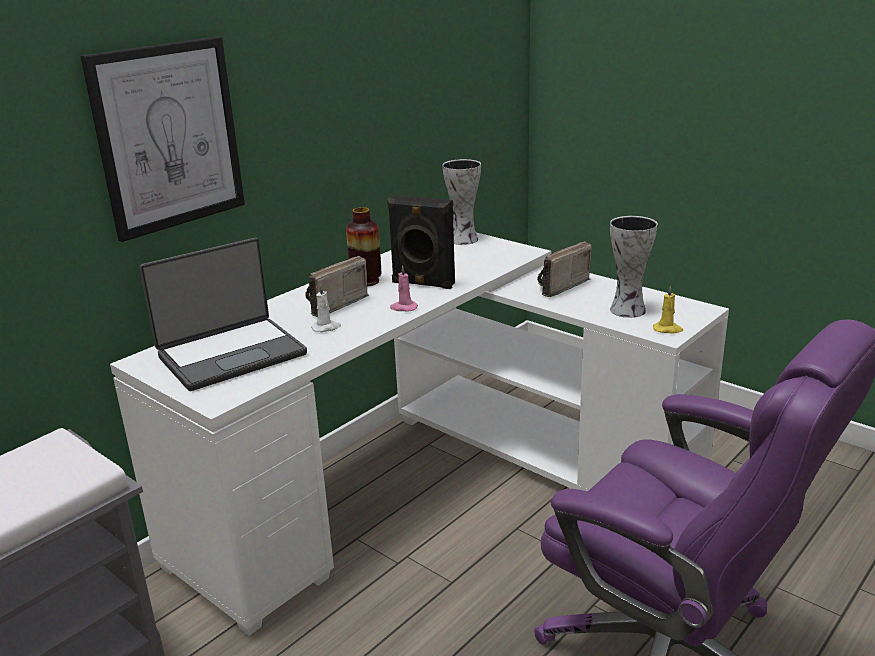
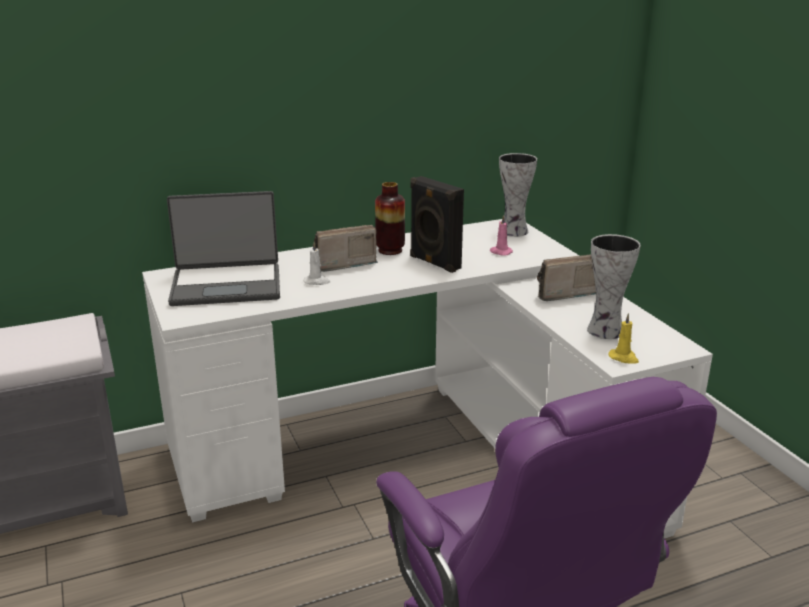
camera: 25 degrees right, 0 degrees up
(168, 137) = (218, 95): picture -> none
(403, 308) = (395, 280): pink candle -> pink candle (500, 252)

